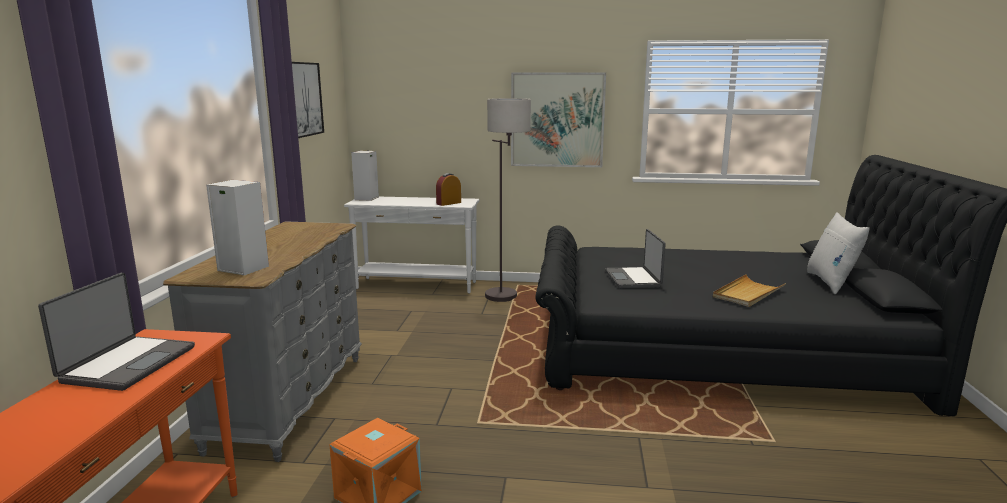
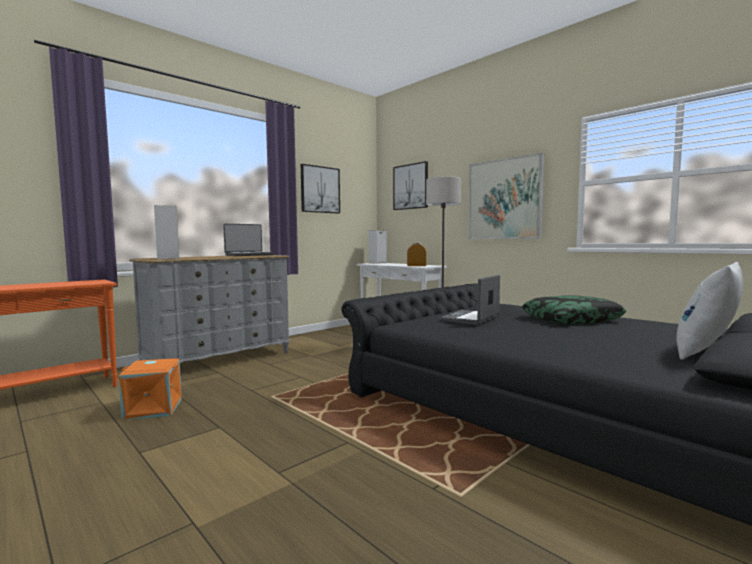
camera: 40 degrees right, 10 degrees down
(127, 364) = (55, 283): laptop -> laptop (249, 255)
(413, 90) = (411, 186): none -> picture
(697, 262) = (571, 319): none -> pillow
(747, 293) = (555, 340): beige tray -> none

